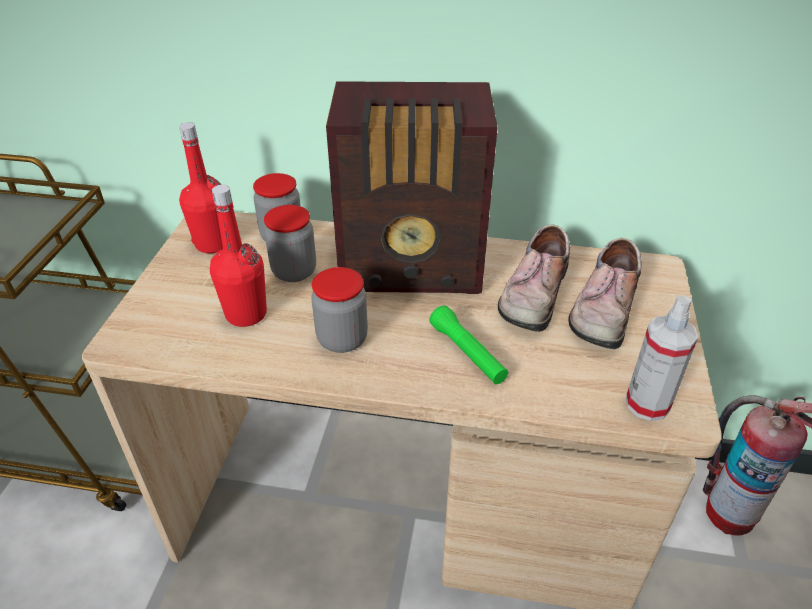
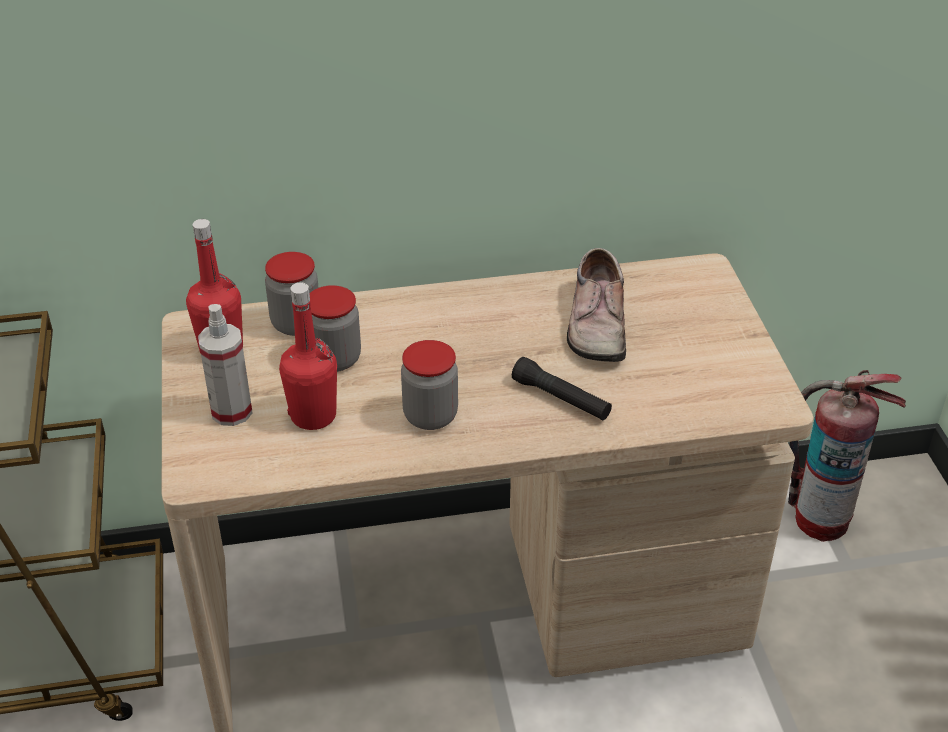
camera: 20 degrees left, 0 degrees up
(414, 268) = (462, 326): radio -> none
(467, 353) = (561, 399): green flashlight -> black flashlight
(601, 307) = (667, 323): shoe -> none
(647, 404) = (742, 404): spray bottle -> spray bottle (231, 411)

